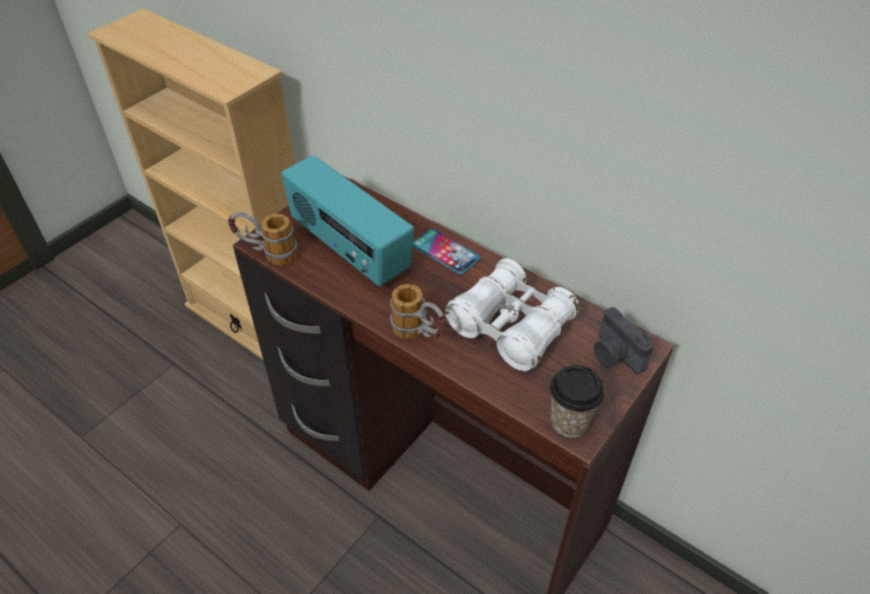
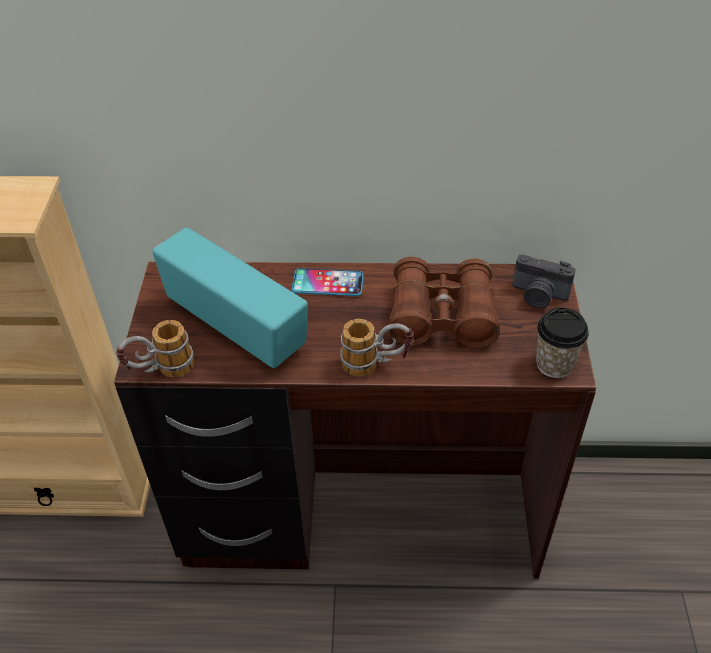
camera: 35 degrees left, 0 degrees up
(349, 249) = (237, 326): radio -> radio turned 150 degrees counterclockwise
(511, 326) = (441, 316): white binoculars -> brown binoculars

